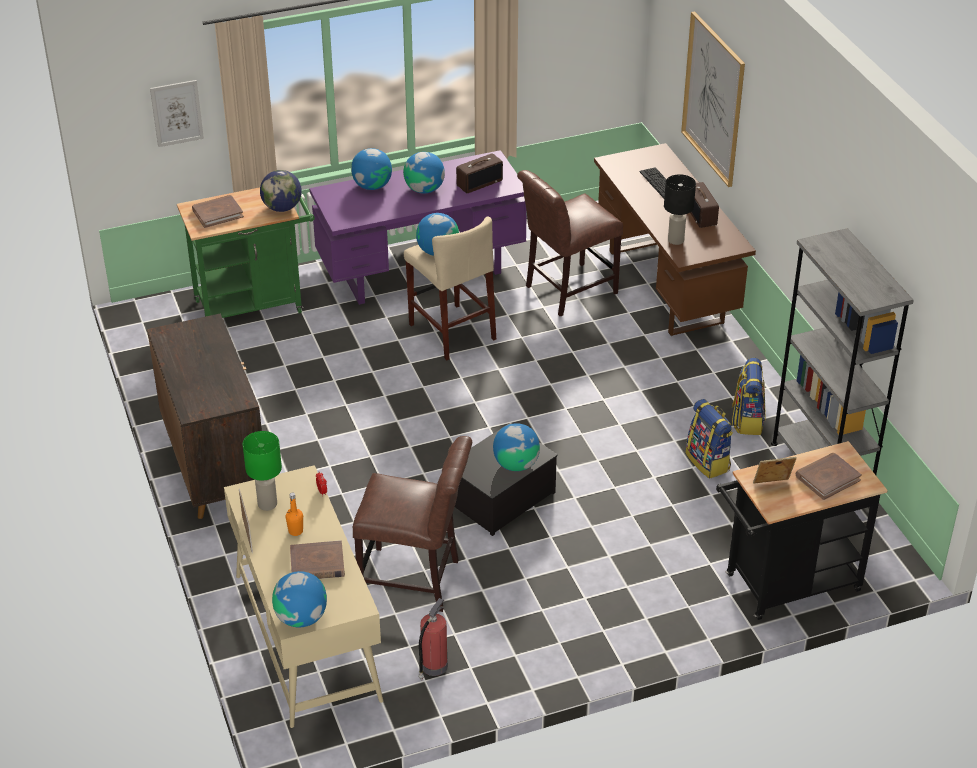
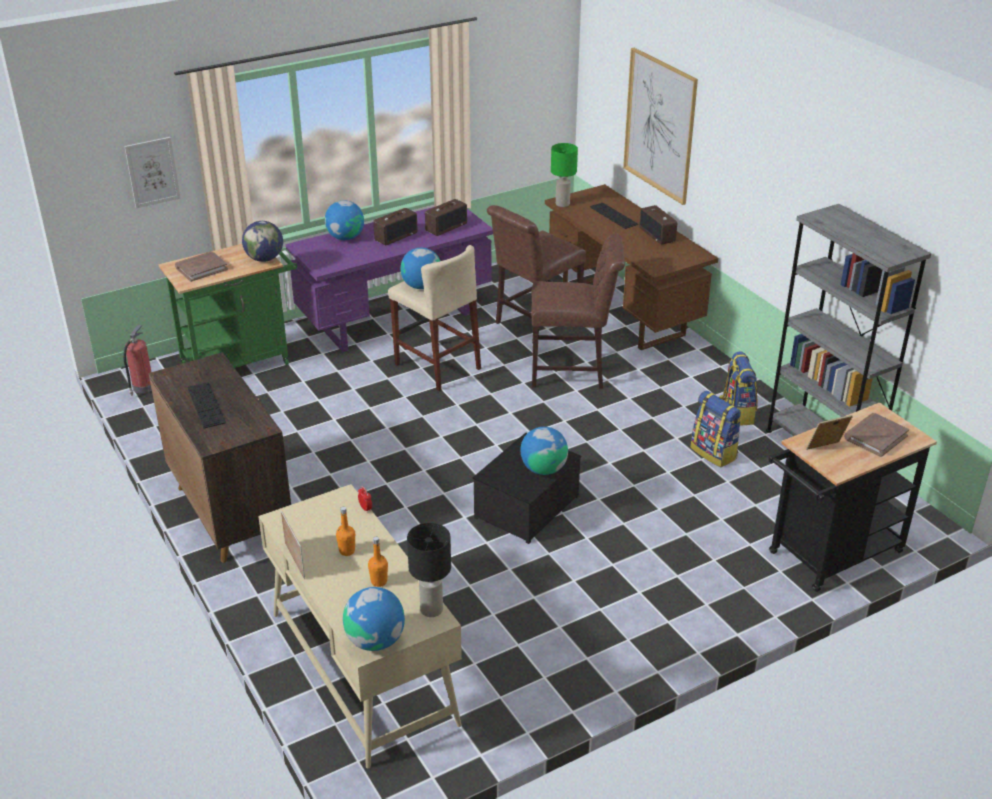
camera: 10 degrees left, 5 degrees down
(194, 370) = (206, 405): none -> keyboard
(267, 504) = (309, 527): green table lamp -> green table lamp (562, 204)
(317, 564) = (379, 581): brown book -> orange bottle
(415, 581) = (463, 596): brown chair -> brown chair (572, 371)
(424, 189) = (396, 236): globe -> radio
(433, 667) = (505, 681): fire extinguisher -> fire extinguisher (142, 388)
(675, 240) = (642, 256): black table lamp -> black table lamp (431, 610)

